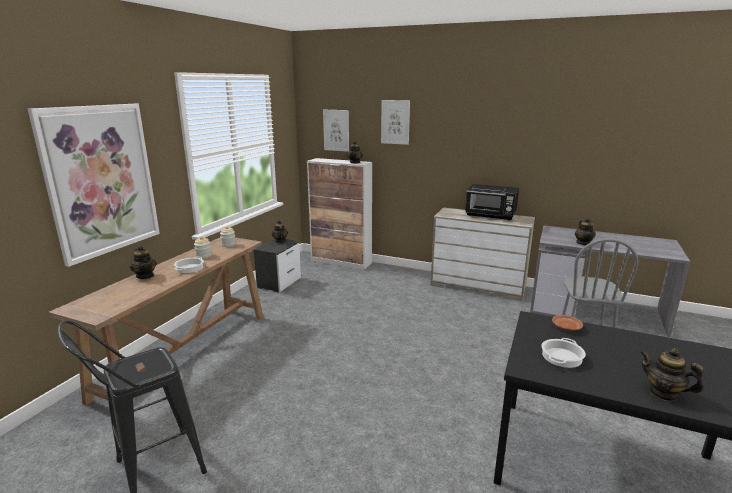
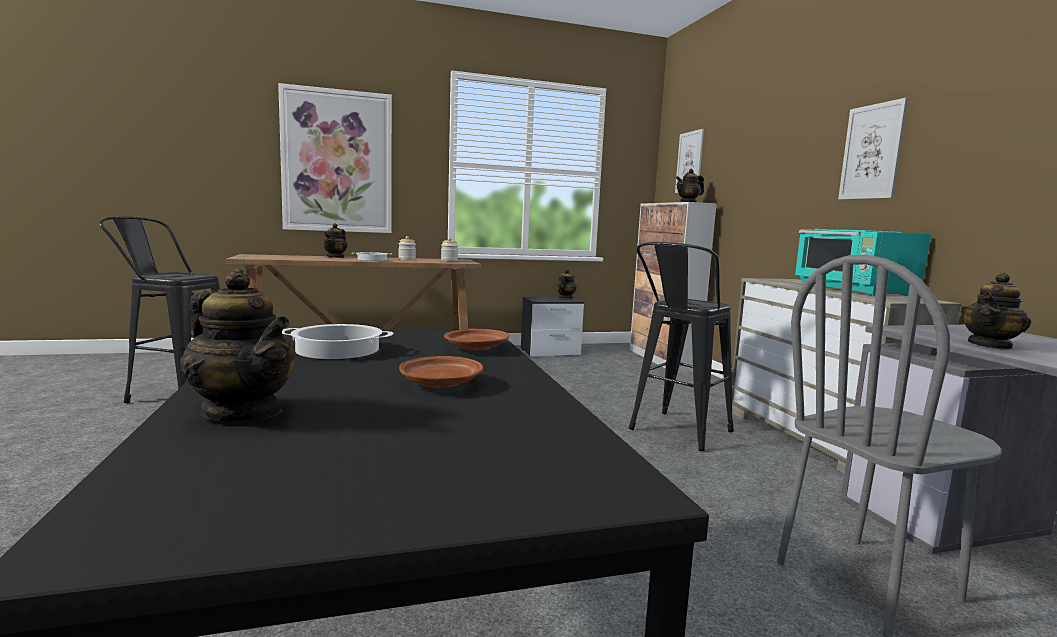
camera: 50 degrees right, 10 degrees down
(395, 122) = (751, 134): picture -> picture (871, 152)
(443, 310) = (675, 433): none -> black stool
(491, 216) = (853, 290): black microwave -> turquoise microwave
(627, 350) = (441, 383): none -> brown plate
(663, 393) = (243, 412): teapot -> teapot turned 120 degrees clockwise

